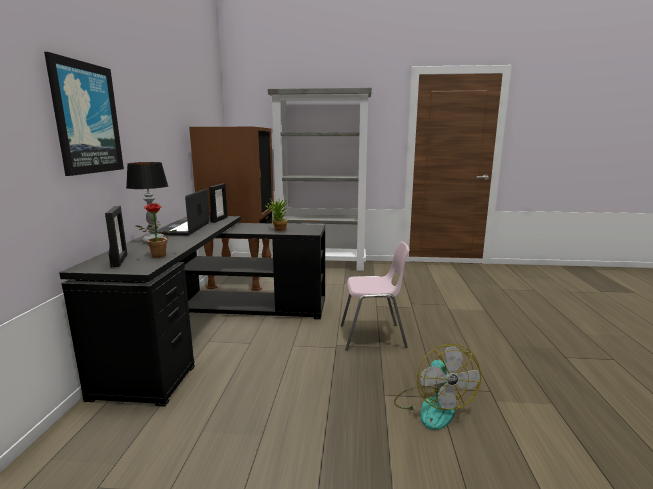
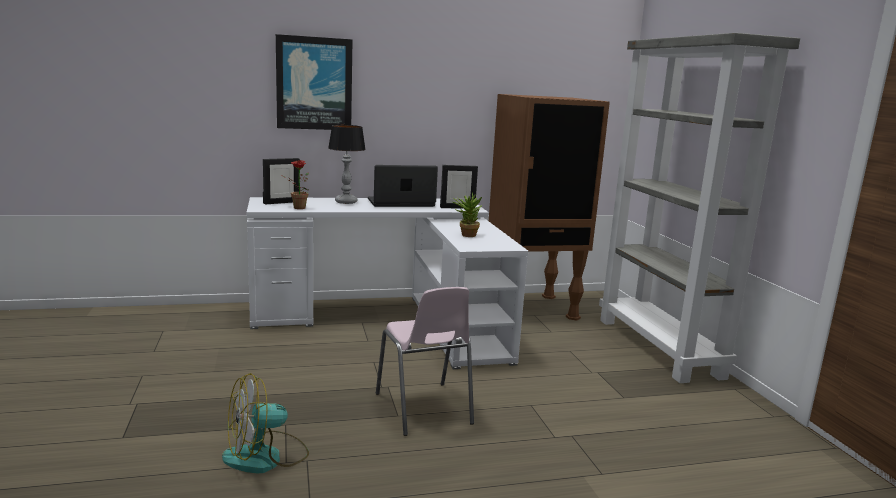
camera: 70 degrees right, 0 degrees up
(216, 326) = (395, 320): black desk -> white desk

